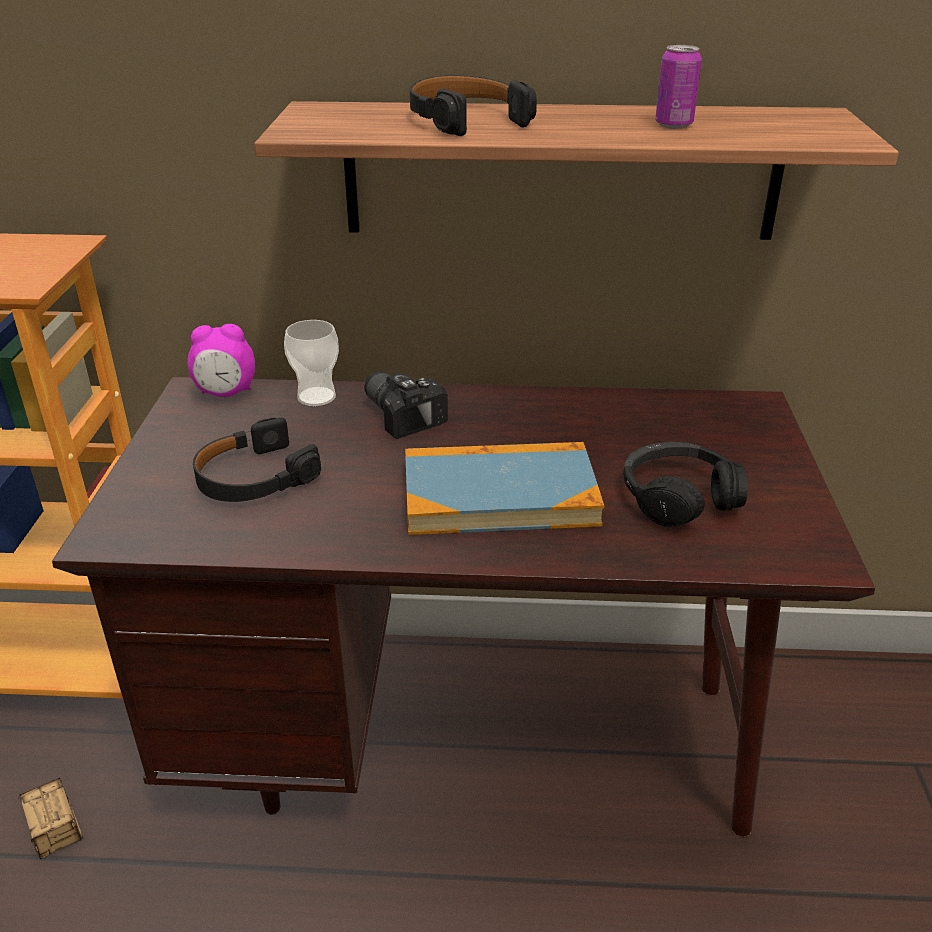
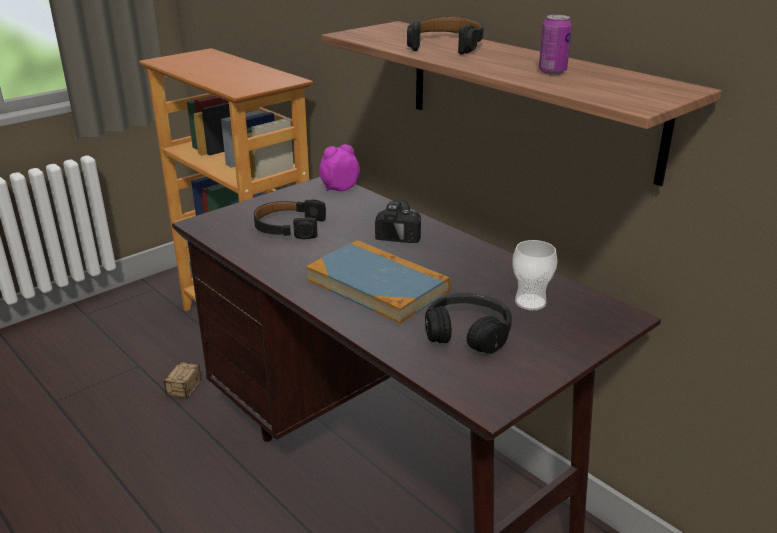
camera: 45 degrees right, 5 degrees down
(226, 393) = (339, 188): alarm clock -> alarm clock turned 120 degrees clockwise
(316, 397) = (375, 206): cup -> cup (530, 302)

